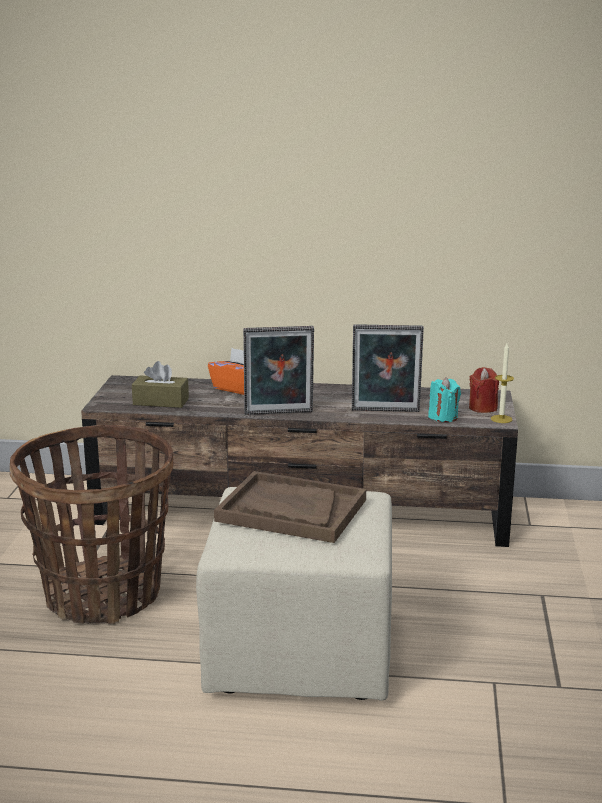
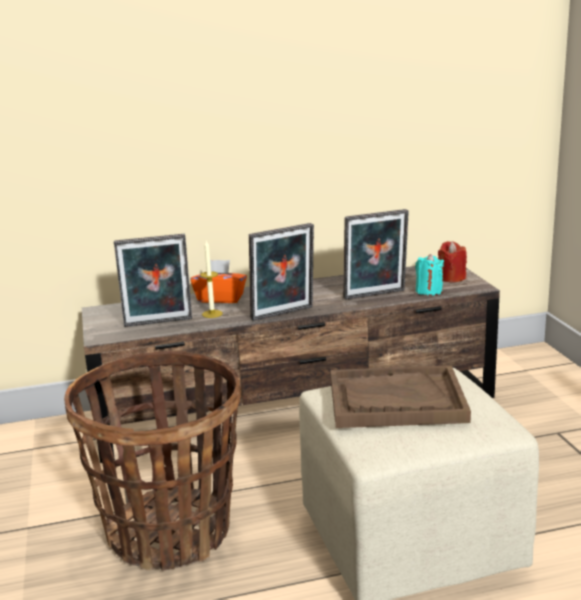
camera: 20 degrees left, 0 degrees up
(161, 401) = (158, 323): brown tissue box -> picture frame
(501, 419) = (477, 284): candle -> candle (212, 314)

